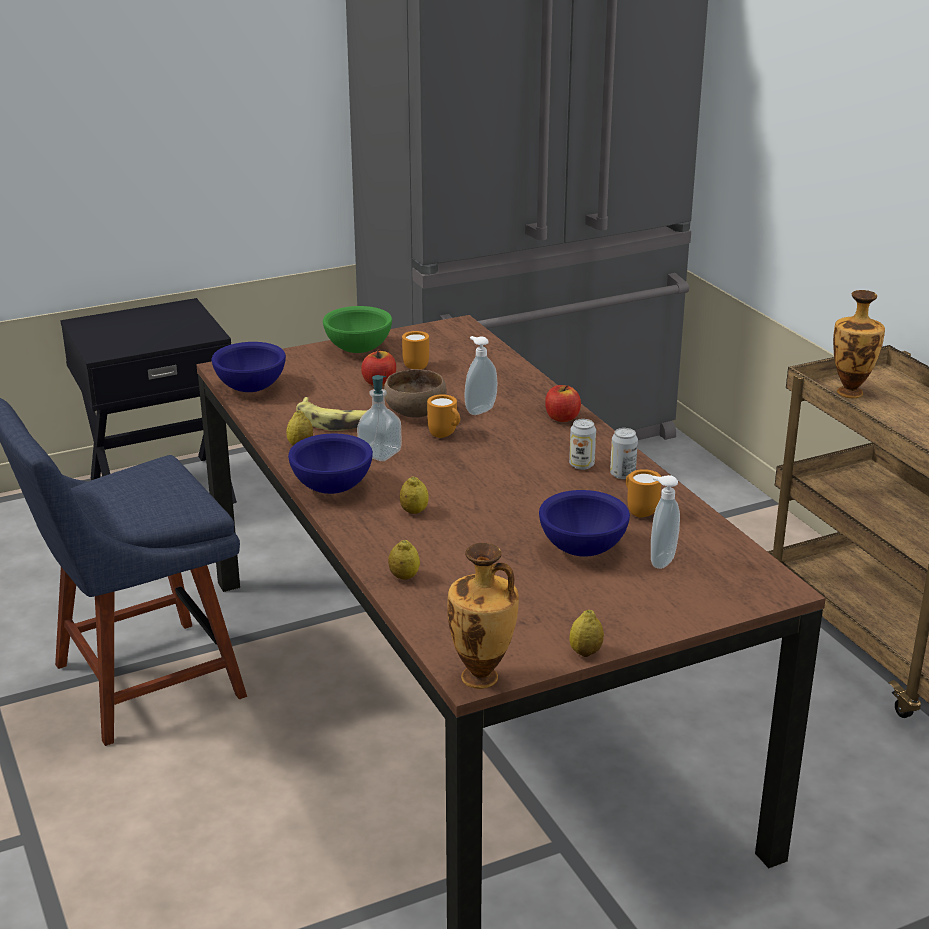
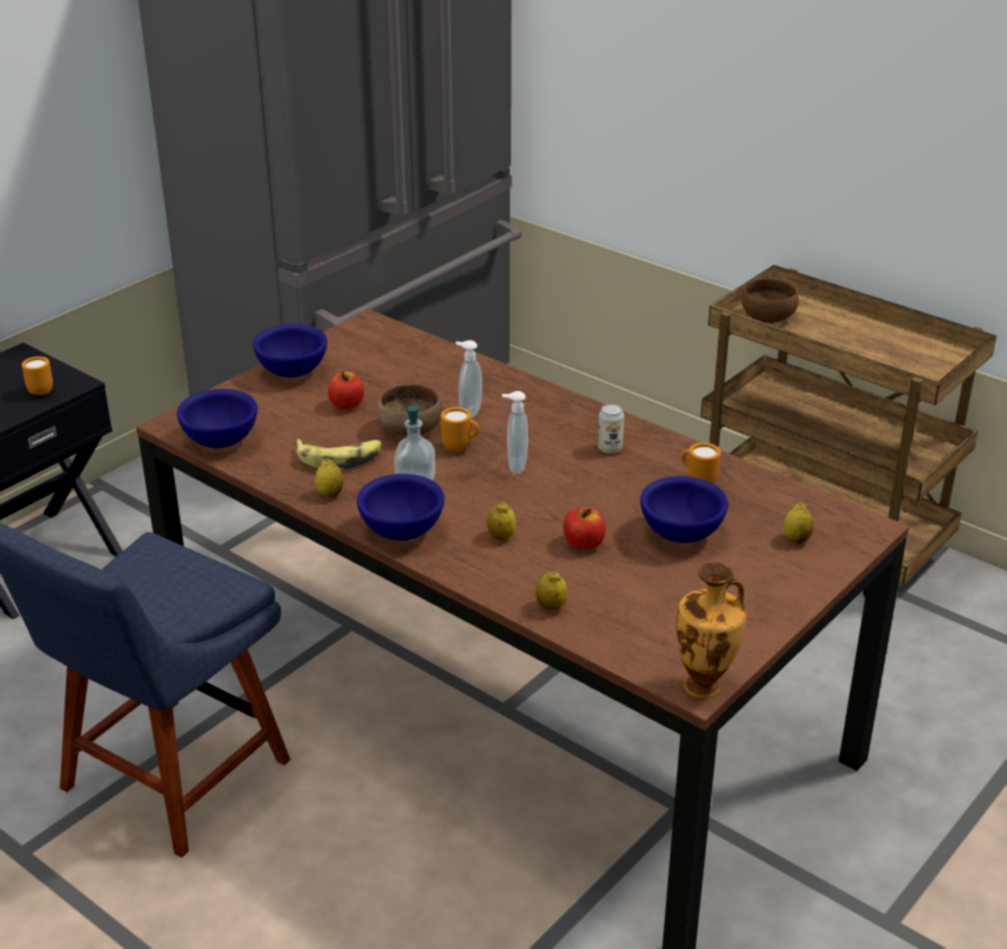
camera: 25 degrees left, 5 degrees up
(358, 350) = (292, 372): green bowl -> blue bowl
(418, 366) = (368, 377): orange mug -> orange mug (42, 390)
(562, 418) = (551, 403): apple -> apple (583, 543)
(585, 652) = (767, 634): lemon -> lemon (796, 539)
(622, 474) = (653, 449): can -> none
(660, 560) = (754, 527): soap dispenser -> soap dispenser (515, 466)
(850, 392) = (767, 317): vase -> brown bowl

